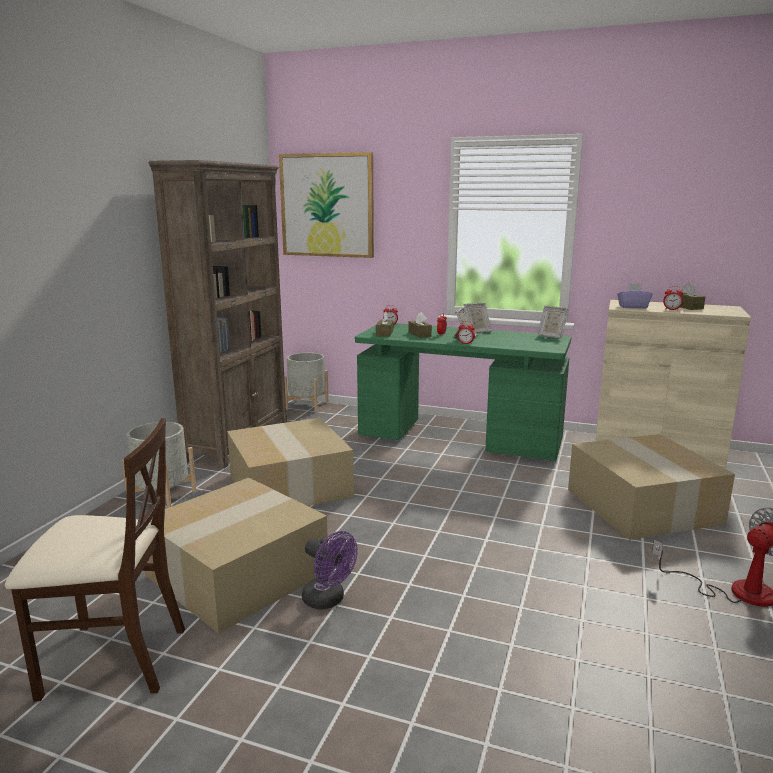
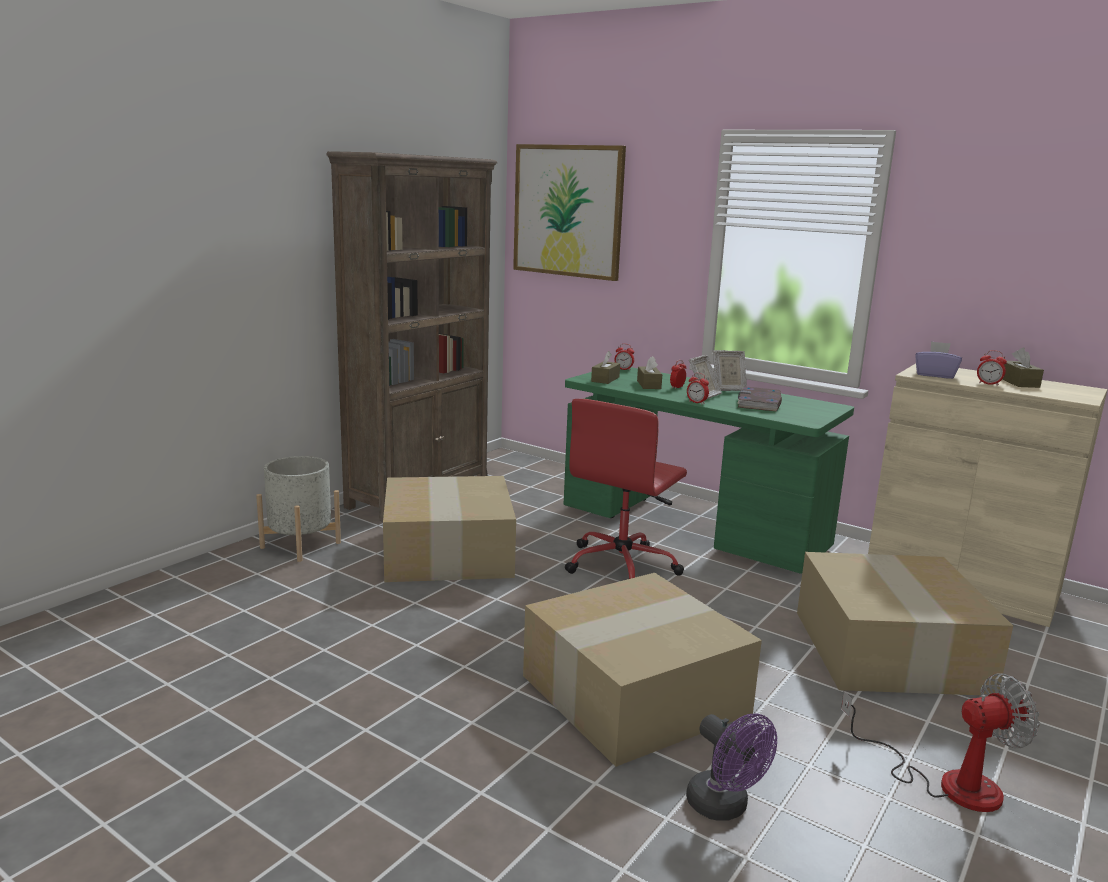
camera: 15 degrees right, 0 degrees up
(113, 660) = (157, 705): beige chair -> none
(238, 572) = (333, 640): cardboard box -> cardboard box (635, 692)
(307, 405) = (525, 461): grey planter -> none
(328, 600) = (413, 690): purple fan -> purple fan (724, 807)
(427, 474) = (622, 565): none -> red office chair
(508, 339) = (759, 403): none -> book
(551, 336) = (824, 405): picture frame -> none

